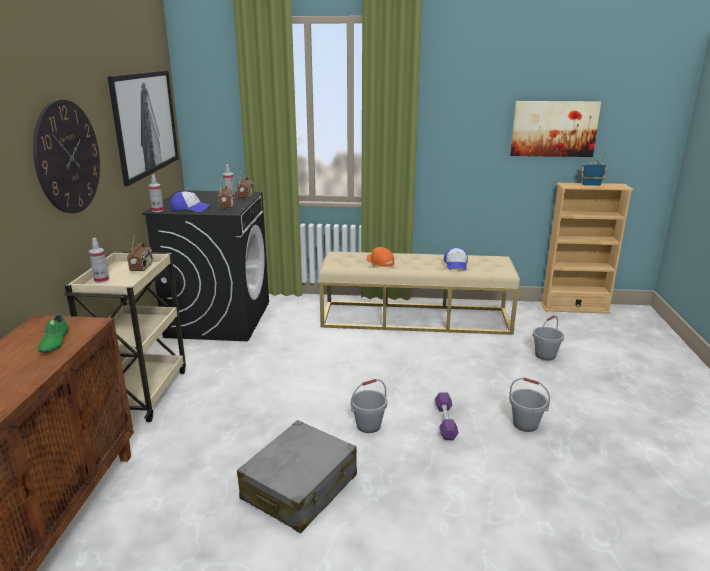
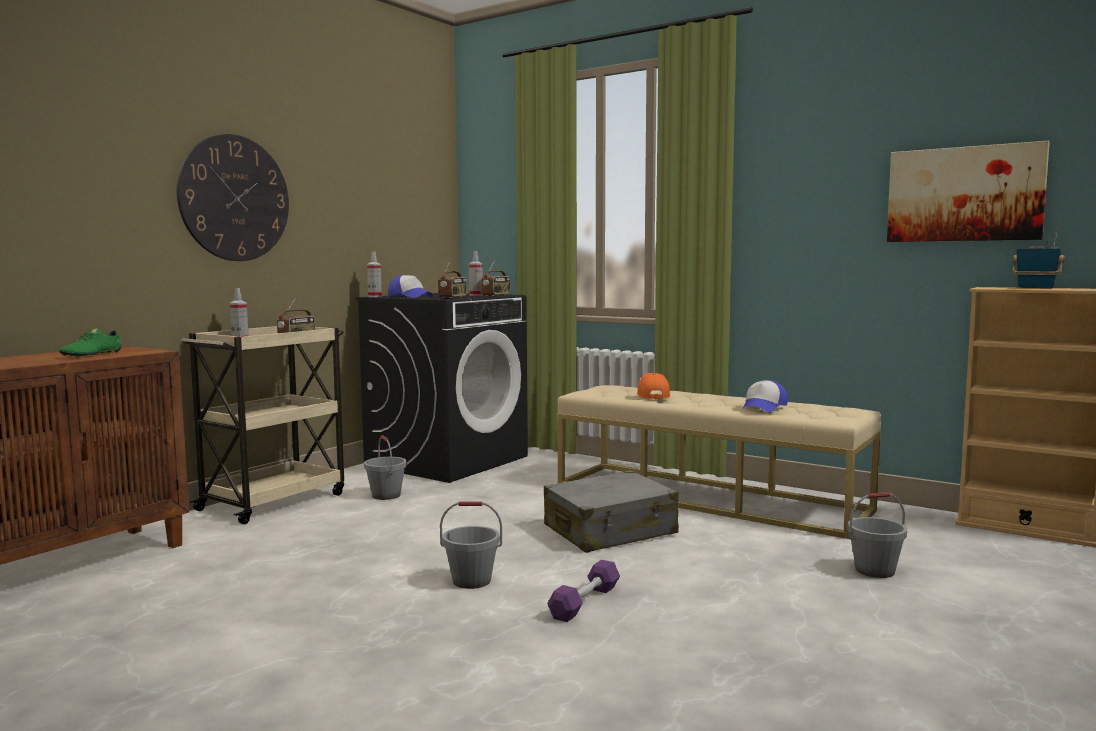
camera: 30 degrees right, 15 degrees down
(144, 123) = (387, 198): picture -> none
(300, 488) = (298, 613): grey suitcase -> grey suitcase (610, 530)
(525, 424) = (712, 635): grey bucket -> grey bucket (386, 495)

